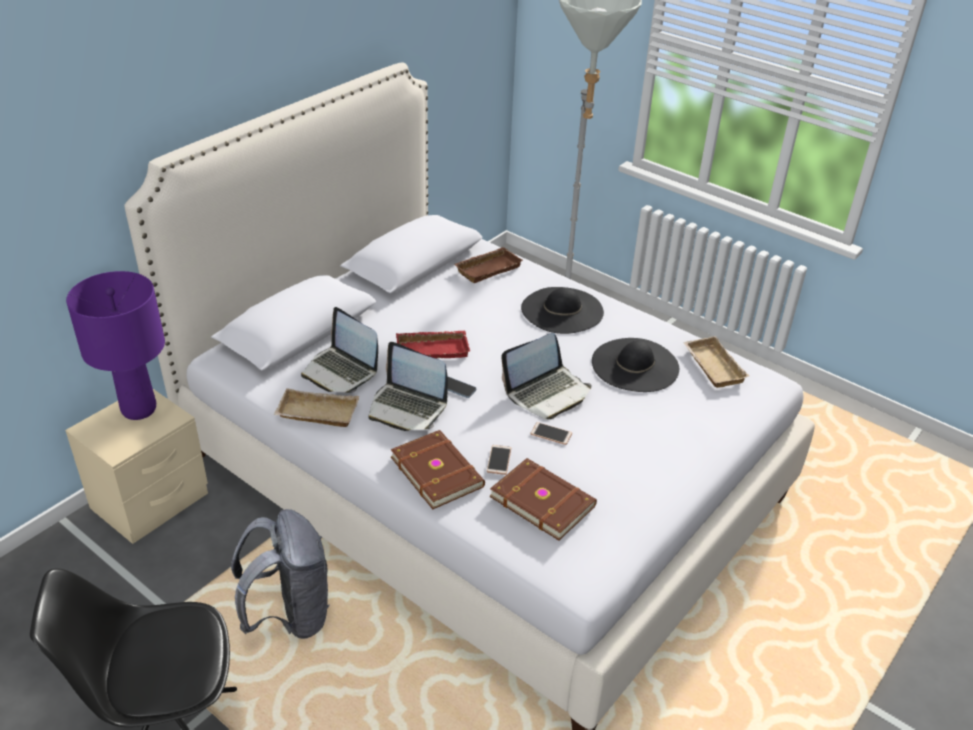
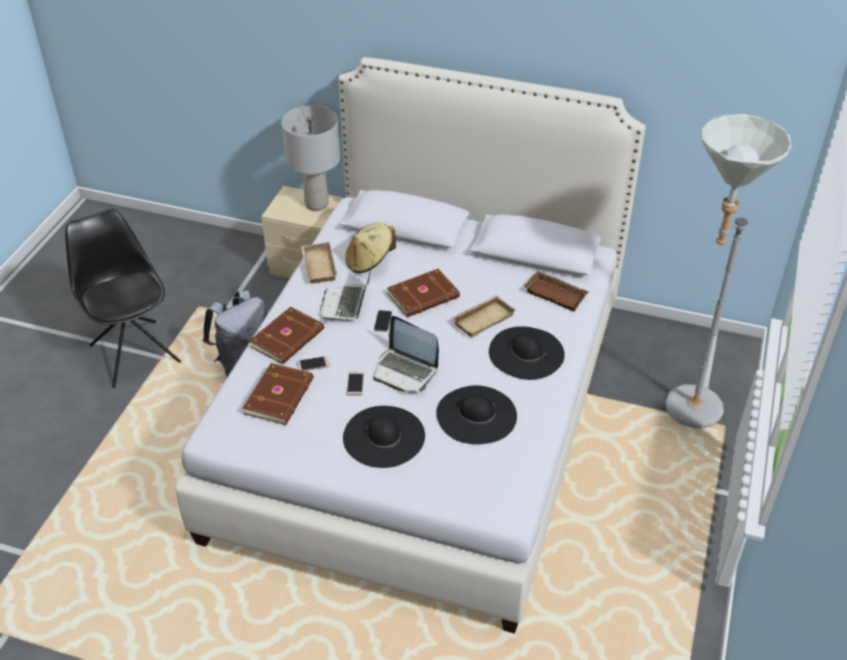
camera: 70 degrees right, 5 degrees up
(138, 410) = (316, 204): purple table lamp -> grey table lamp
(341, 371) = (369, 261): laptop -> beige hat
(433, 348) = (424, 296): red tray -> brown book
(641, 435) = (384, 436): none -> black hat
(711, 366) = (507, 465): beige tray -> beige tray (482, 318)

